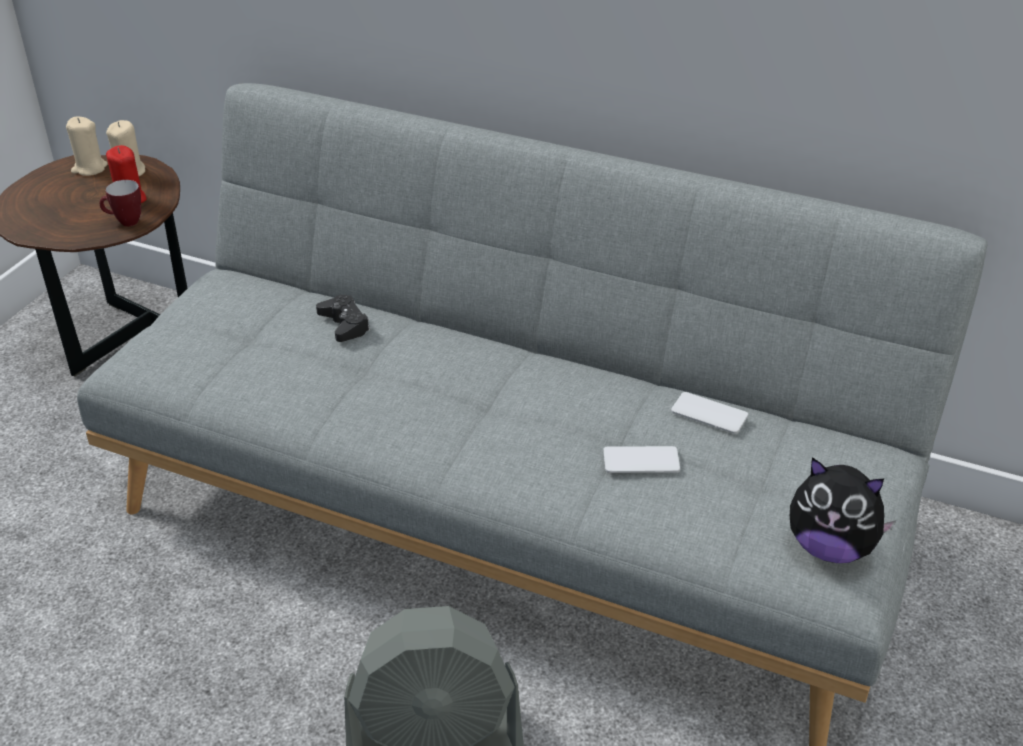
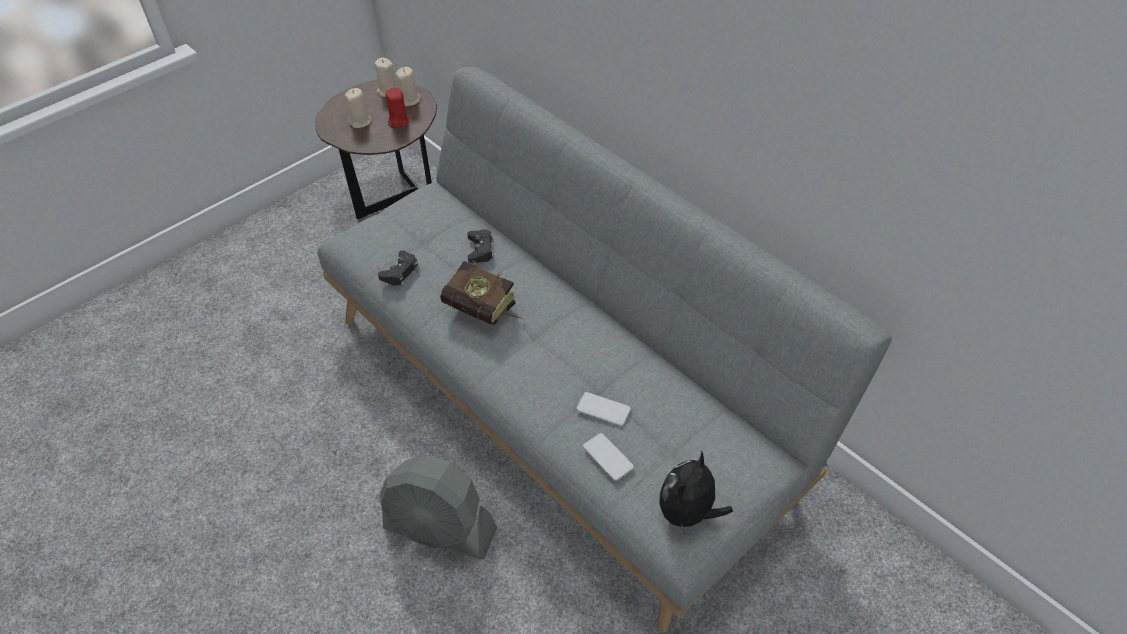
camera: 25 degrees right, 10 degrees up
(68, 211) = (360, 121): none -> beige candle
(124, 222) = (387, 139): mug -> none
(240, 380) = (400, 272): none -> black game controller
(401, 394) = (486, 312): none -> book
(709, 414) = (669, 389): phone -> phone (608, 457)
(830, 547) = (688, 513): plush toy -> plush toy turned 75 degrees clockwise

